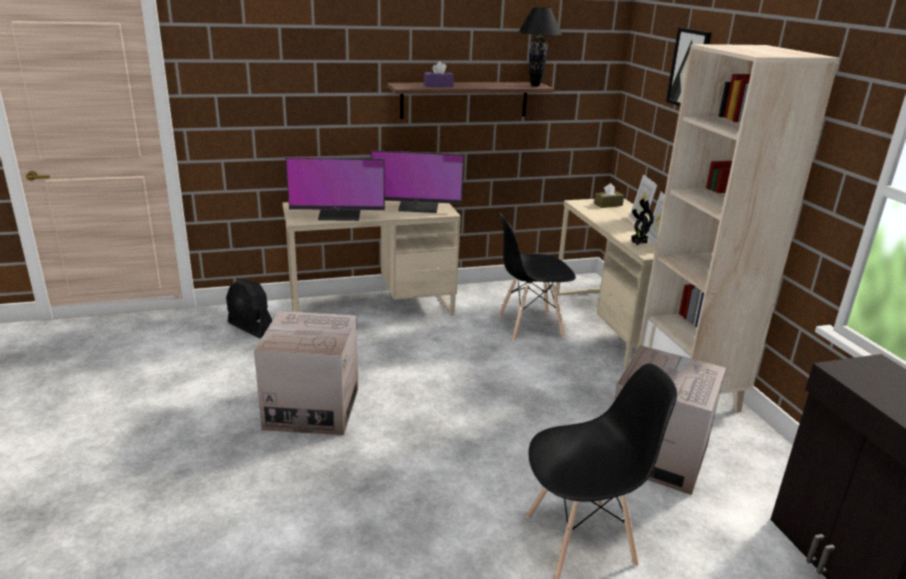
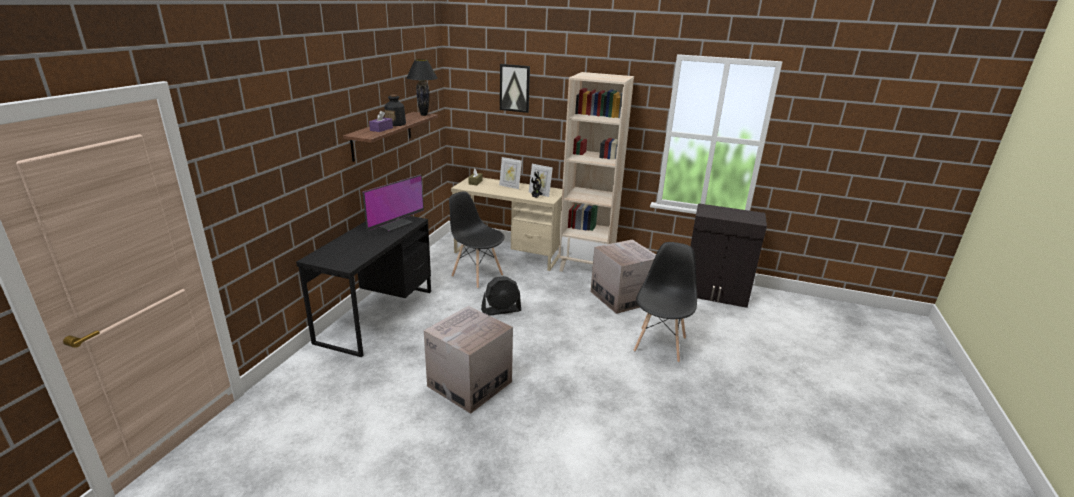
camera: 55 degrees left, 0 degrees up
(250, 327) = (325, 376): black fan -> black fan (501, 310)
(339, 214) = (361, 250): monitor -> none
(372, 308) = (377, 315): beige desk -> black desk
(471, 85) = (396, 124): none -> bottle
(529, 326) = (477, 275): black chair -> black chair turned 105 degrees clockwise

